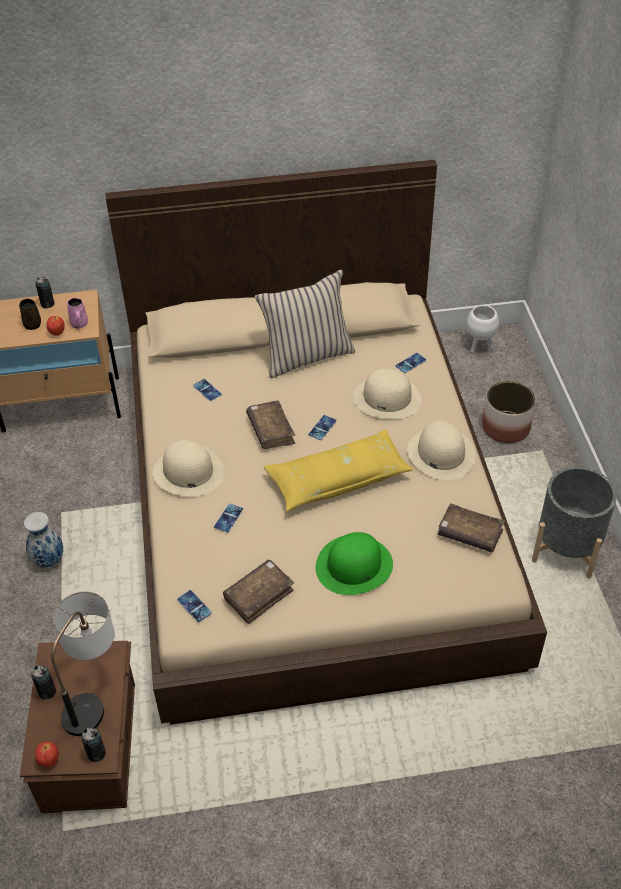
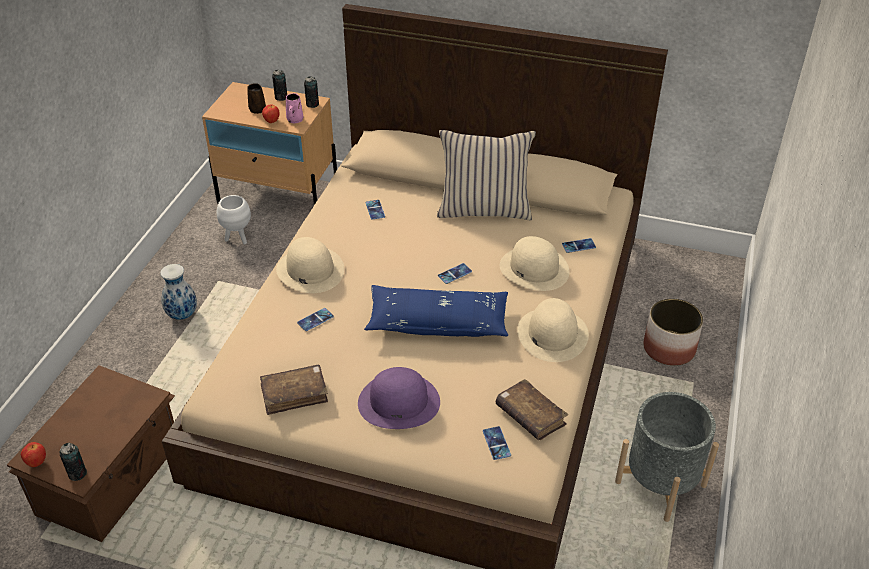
camera: 25 degrees right, 5 degrees down
(47, 692) = (76, 407): can -> can (312, 104)
(94, 696) = (109, 426): table lamp -> none
(194, 606) = (233, 381): phone -> phone (496, 443)
(270, 430) = (406, 260): brown book -> none
(338, 479) = (438, 322): yellow pillow -> blue pillow
(354, 565) = (399, 402): green hat -> purple hat
(479, 346) = (689, 267): white planter -> white planter (237, 238)

